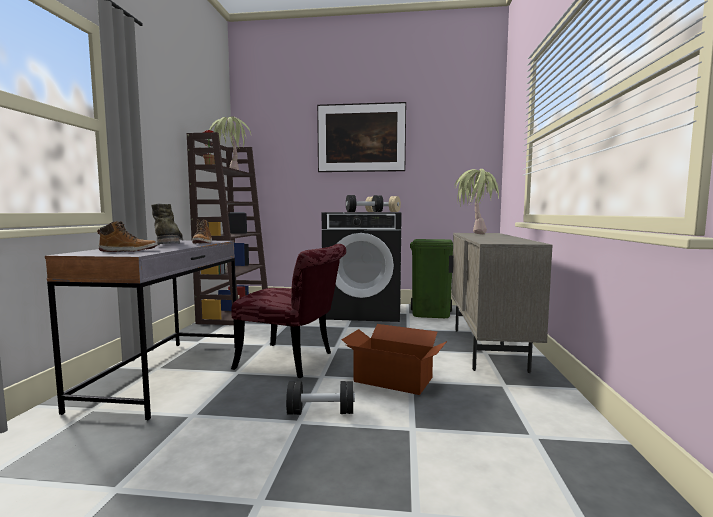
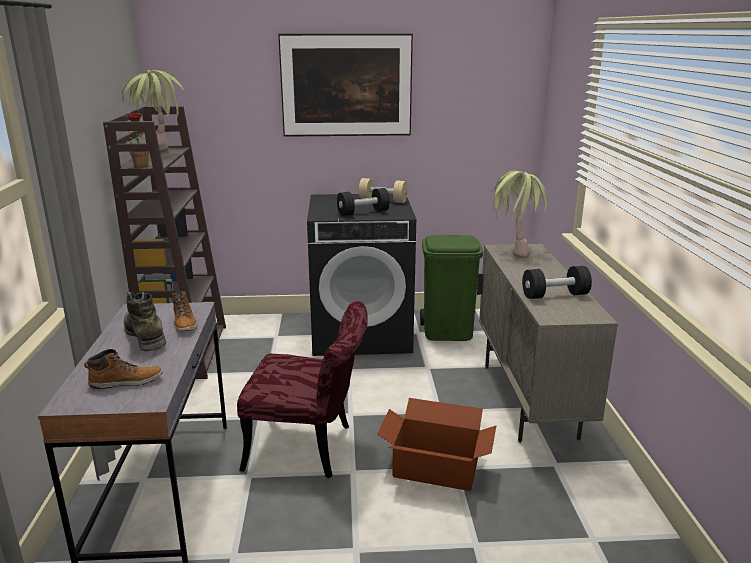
camera: 10 degrees left, 15 degrees up
(321, 412) = (374, 532): black dumbbell -> black dumbbell (555, 295)

